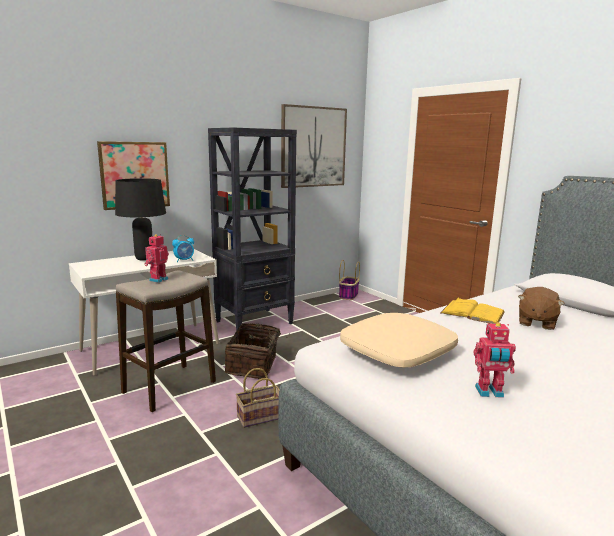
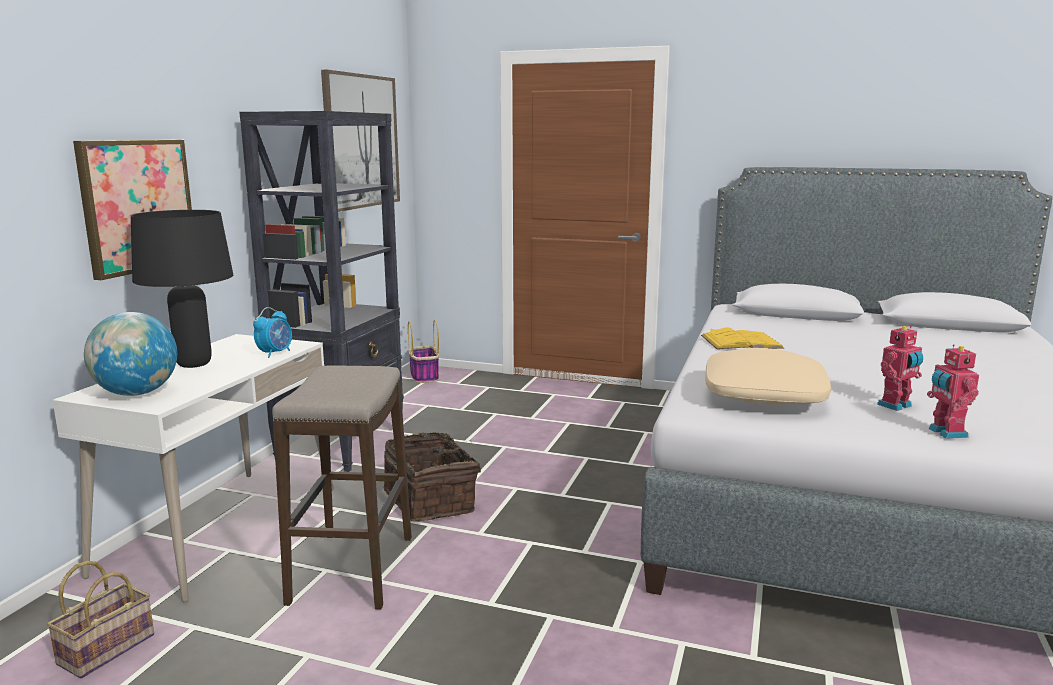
camera: 35 degrees left, 0 degrees up
(96, 267) = (137, 393): none -> globe
(158, 279) = (325, 384): toy robot -> toy robot (945, 433)
(261, 416) = (538, 555): basket -> basket (107, 647)
(536, 322) = (806, 339): brown plush toy -> none

